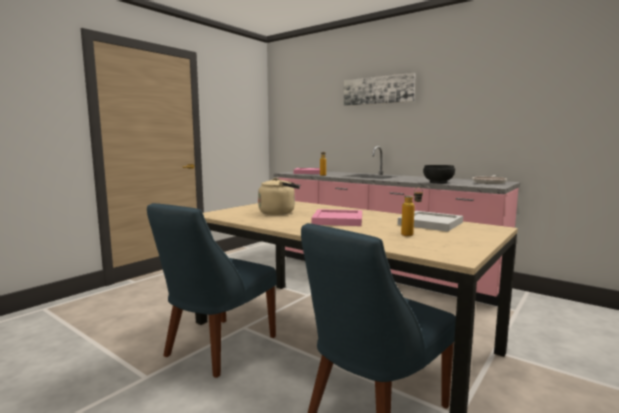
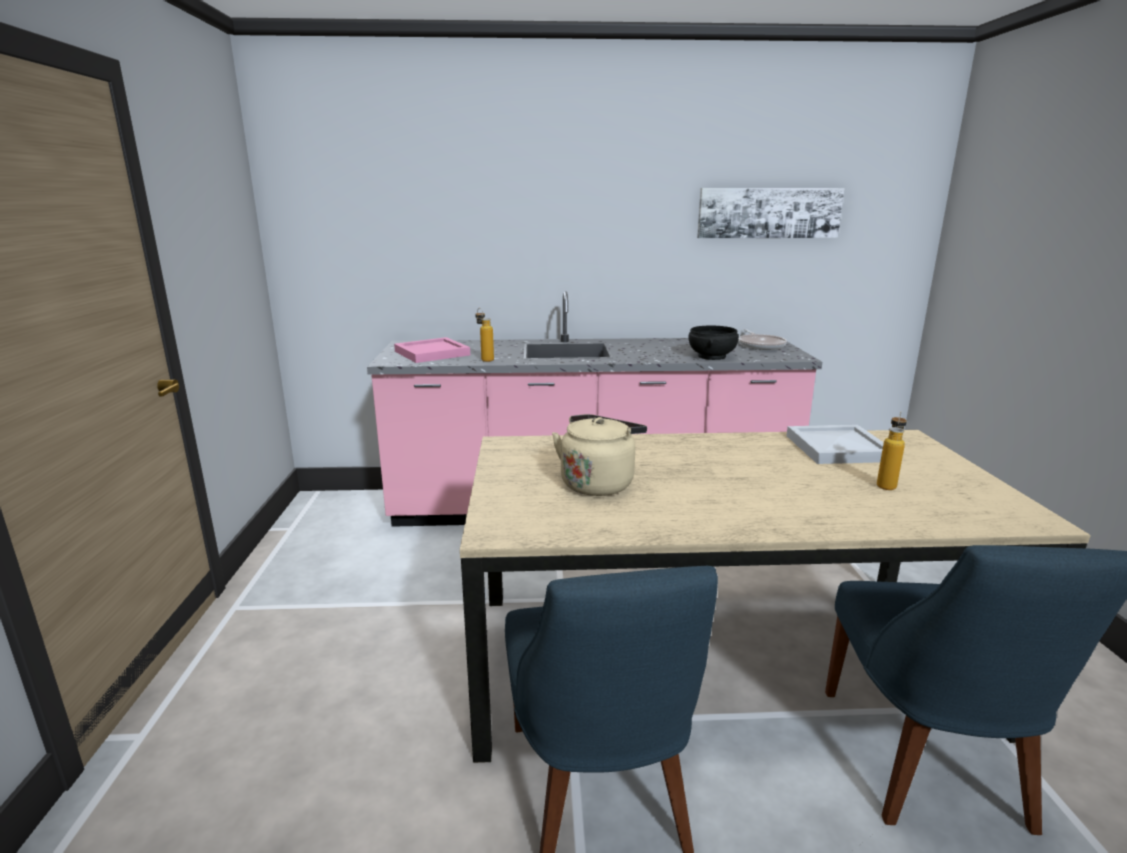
camera: 40 degrees left, 10 degrees up
(338, 220) = (731, 476): pink tray -> none
(378, 90) = (545, 182): picture -> picture (768, 213)

